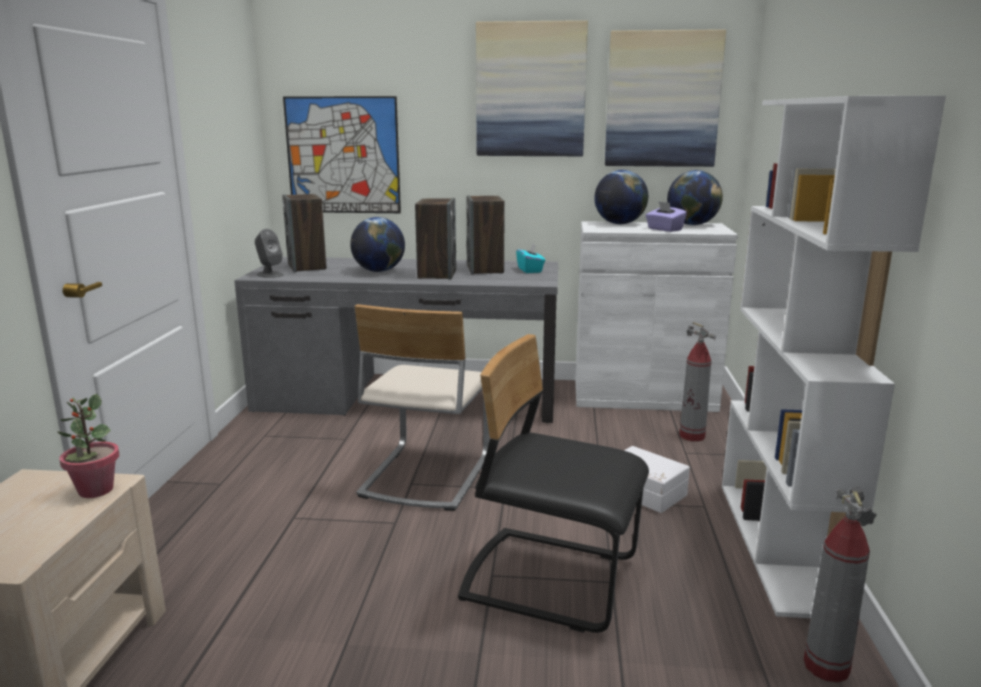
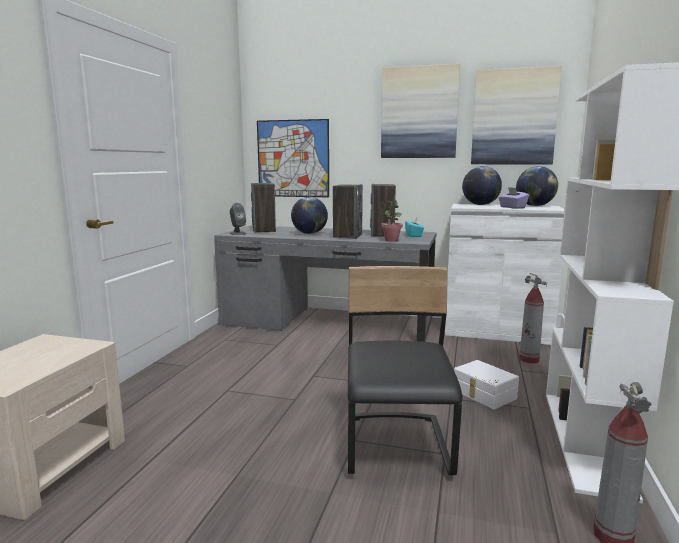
camera: 10 degrees right, 5 degrees down
(95, 490) = (80, 348): potted plant -> potted plant (391, 240)
(425, 476) = (324, 371): beige chair -> none
(550, 579) = (397, 447): black chair -> black chair turned 60 degrees clockwise

